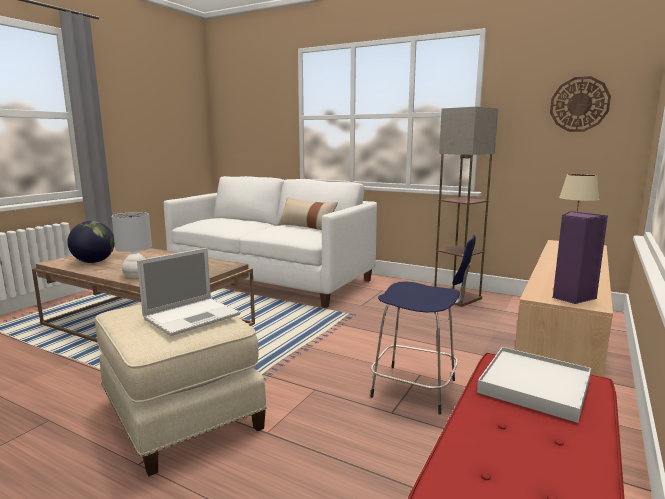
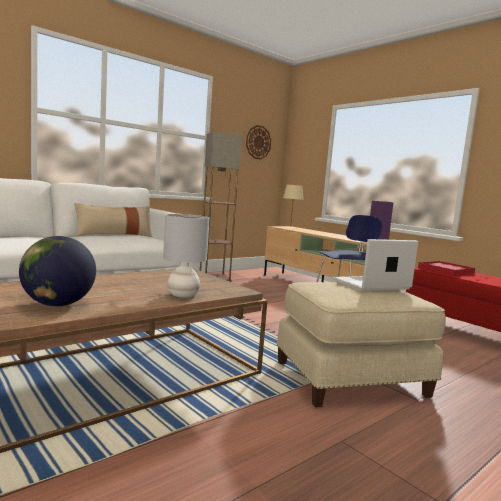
camera: 70 degrees left, 5 degrees down
(193, 316) = (370, 284): laptop -> laptop turned 90 degrees counterclockwise
(534, 386) = (445, 271): white tray -> red tray

